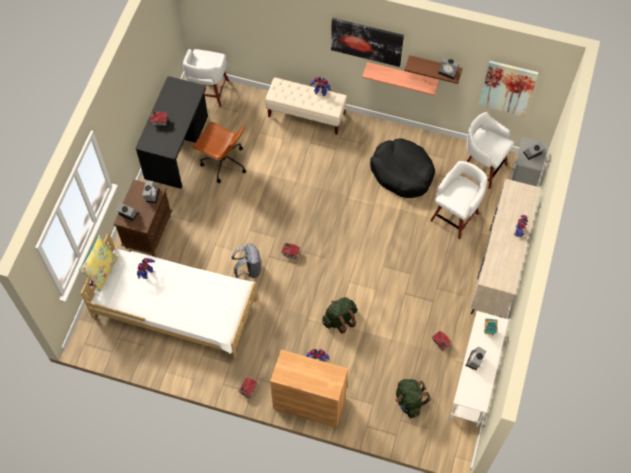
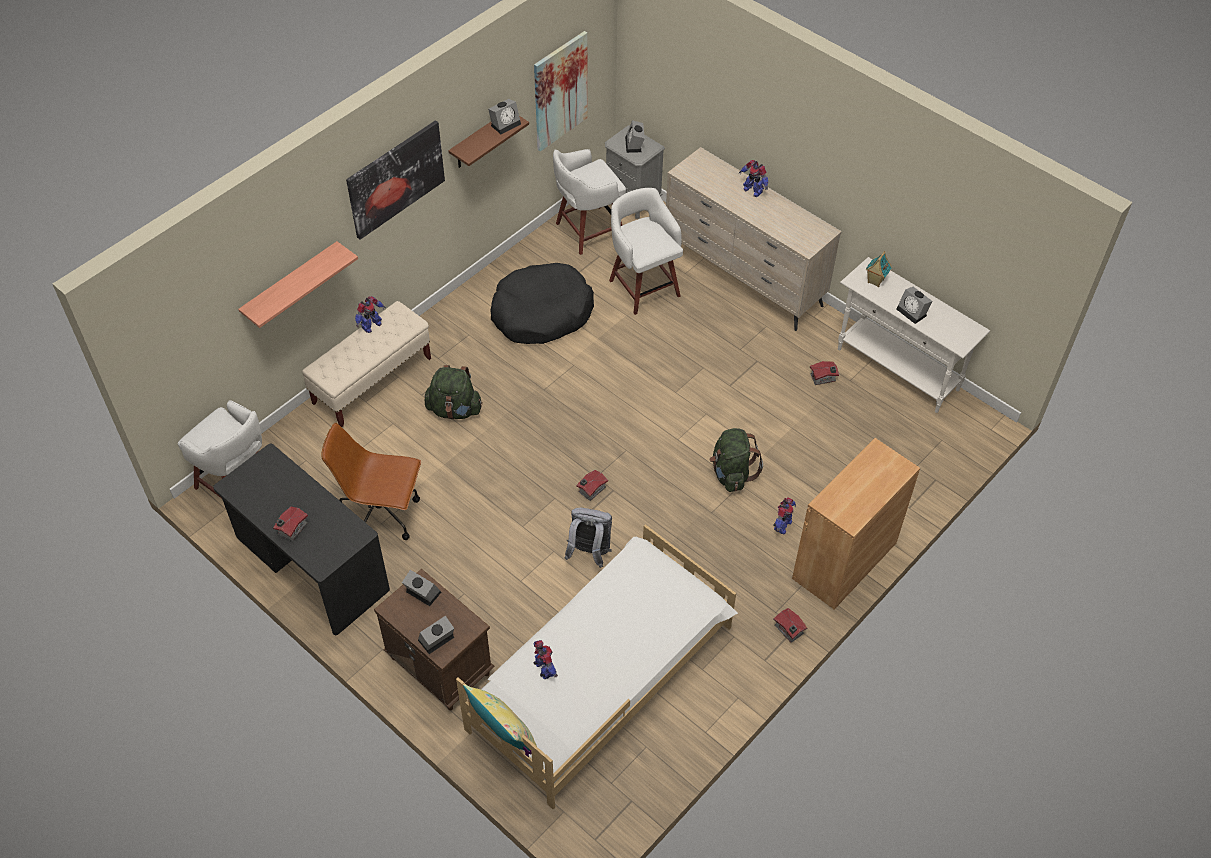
camera: 65 degrees left, 10 degrees down
(223, 162) = (382, 515): brown office chair -> brown office chair turned 135 degrees counterclockwise
(402, 76) = (448, 196): shelf -> shelf (291, 285)
(409, 401) = (893, 446): green backpack -> green backpack (454, 409)

